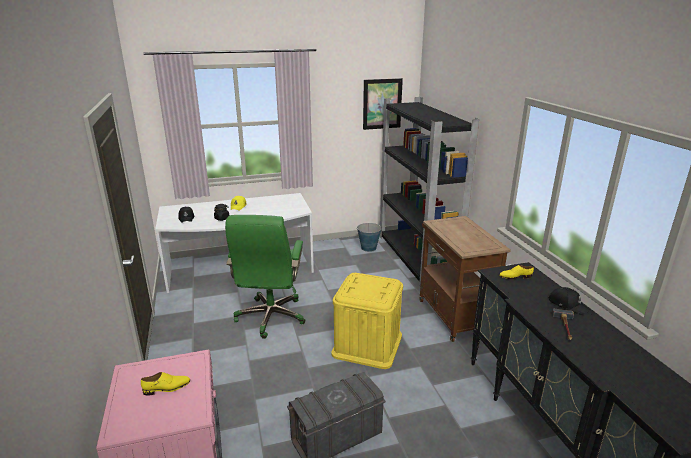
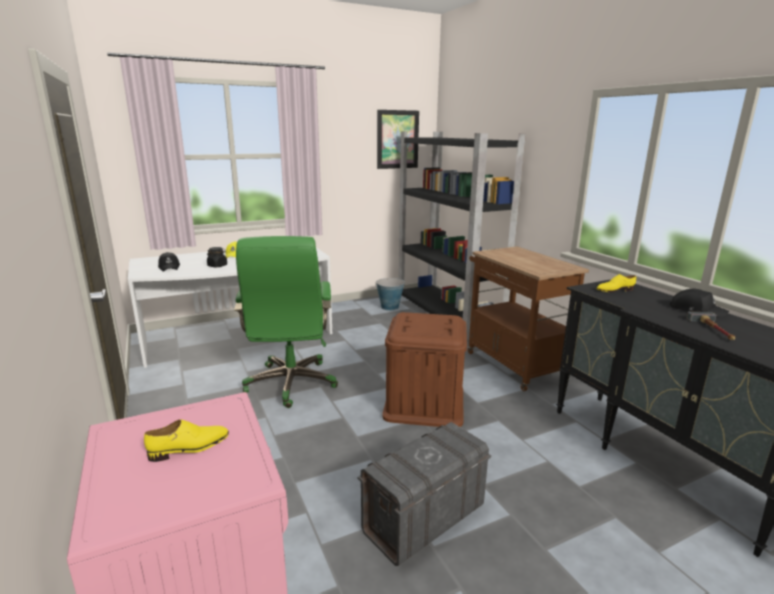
camera: 10 degrees left, 5 degrees down
(367, 344) = (424, 403): yellow storage box -> brown storage box

